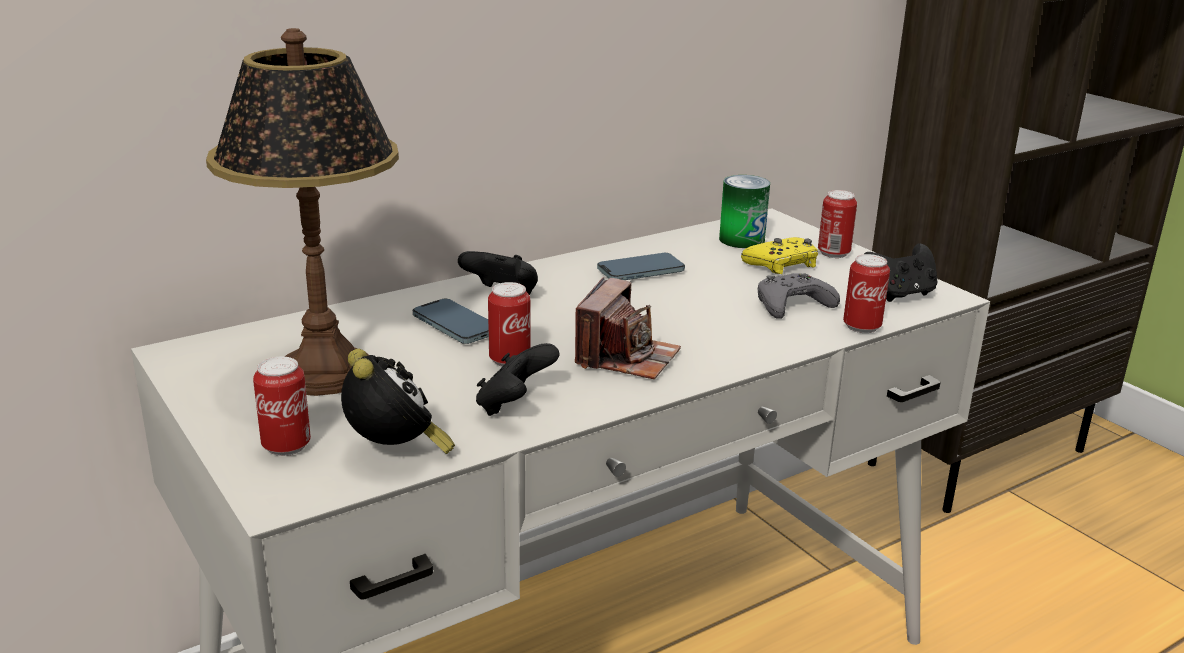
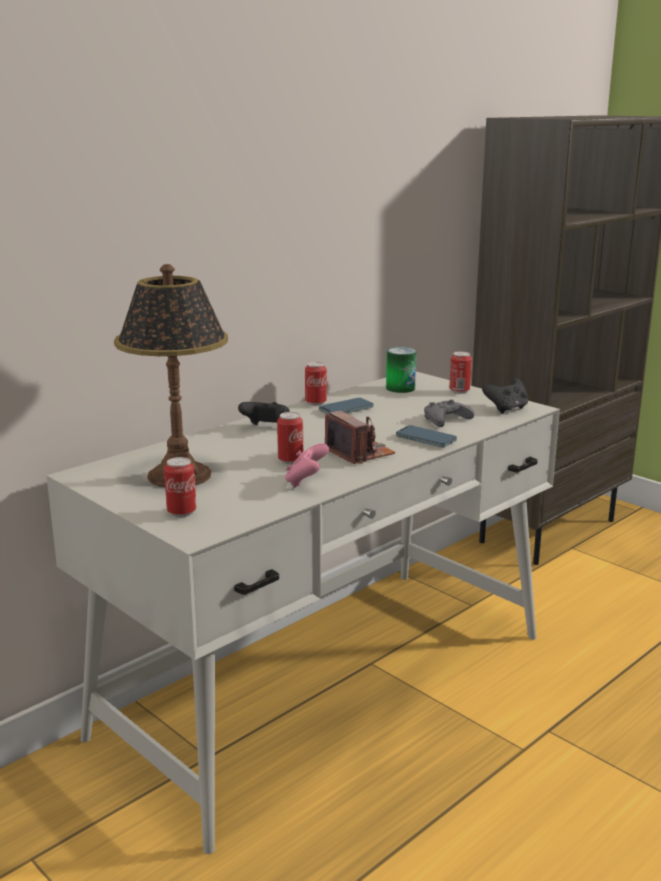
camera: 10 degrees left, 5 degrees down
(396, 453) = (249, 510): alarm clock -> none
(455, 326) = (247, 446): phone -> phone (426, 439)
(514, 406) = (306, 482): black game controller -> pink game controller
(626, 357) = (359, 453): camera -> camera turned 45 degrees counterclockwise
(782, 264) = (431, 399): yellow game controller -> none
(861, 327) = (491, 427): can -> can (315, 403)

